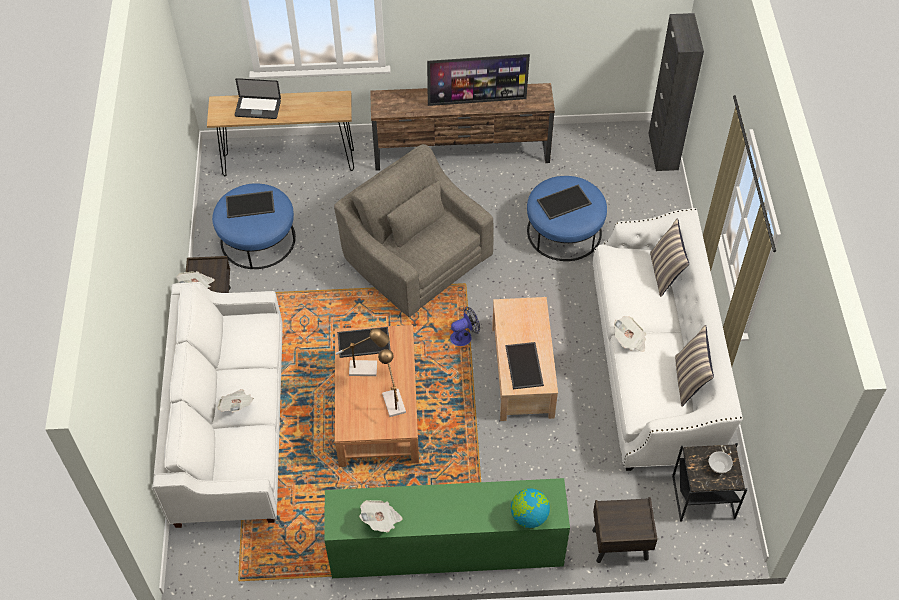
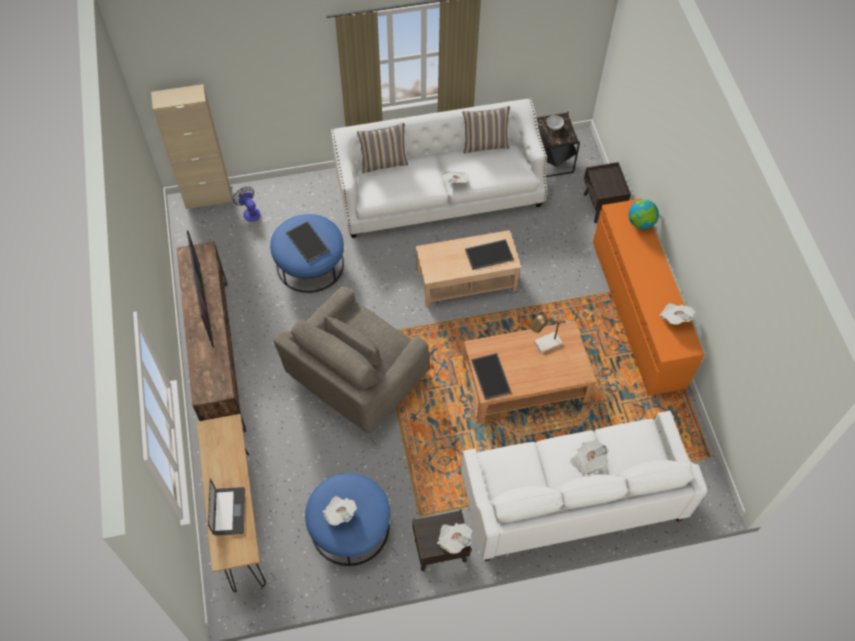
camera: 100 degrees left, 5 degrees up
(250, 204) = (340, 513): tray -> newspaper
(367, 368) = (517, 369): table lamp -> none
(446, 548) = (637, 313): green dresser -> orange dresser
(464, 336) = (437, 327): fan -> fan (250, 212)
(663, 151) = (208, 197): black cabinet -> beige cabinet

